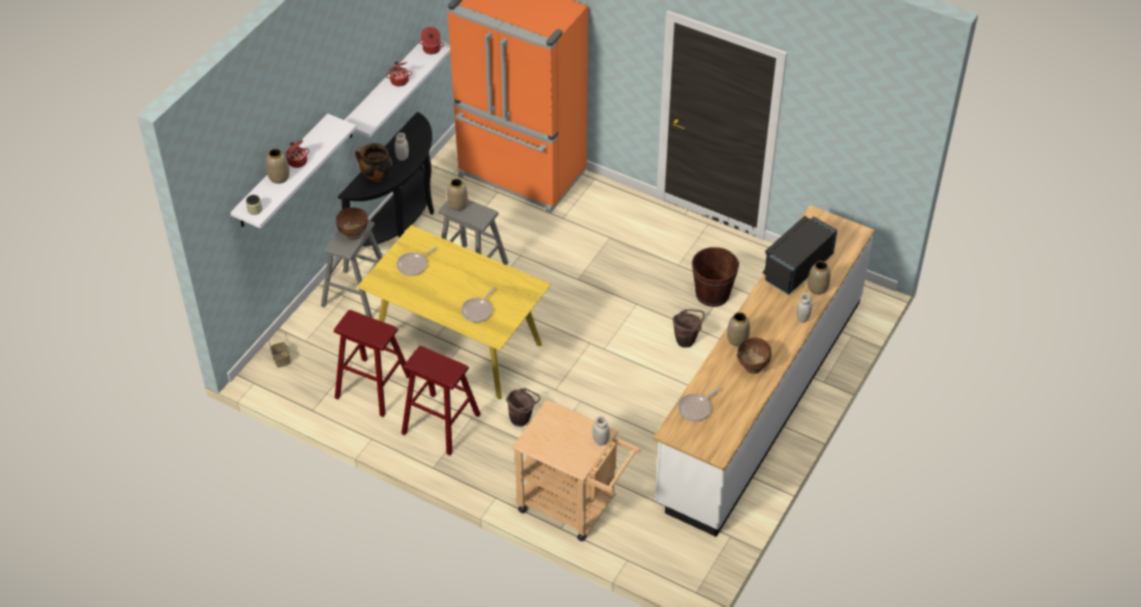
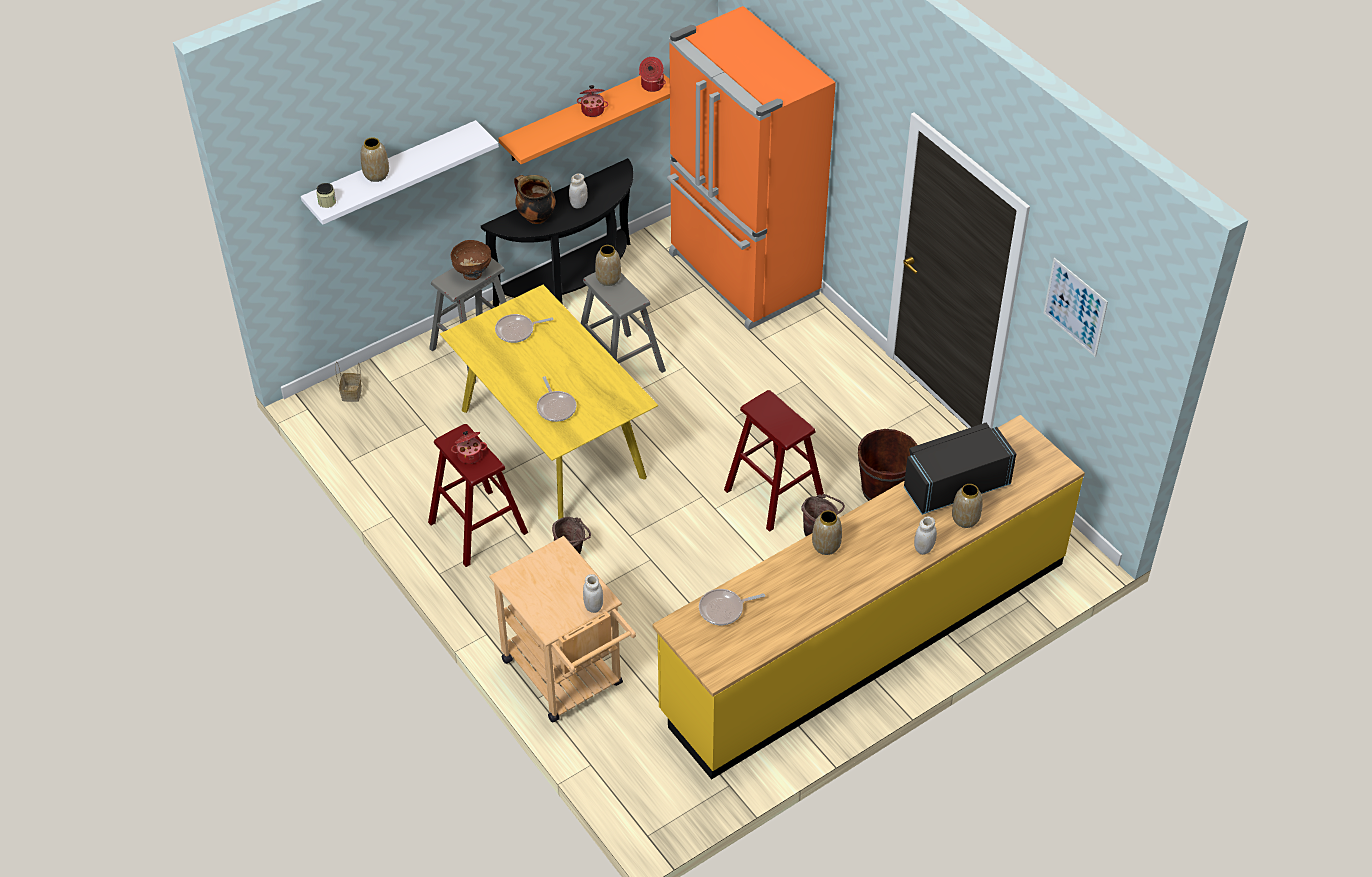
camera: 25 degrees right, 0 degrees up
(297, 161) = (407, 163): cooking pot -> cooking pot (470, 454)
(373, 387) = (430, 459): red stool -> red stool (773, 493)
(386, 88) = (579, 116): white shelf -> orange shelf
(478, 310) = (556, 407): frying pan -> frying pan turned 75 degrees counterclockwise
(752, 367) = (823, 585): brown bowl -> none
(760, 399) = (865, 636): white counter -> yellow counter
(838, 114) = (1075, 307): none -> picture

